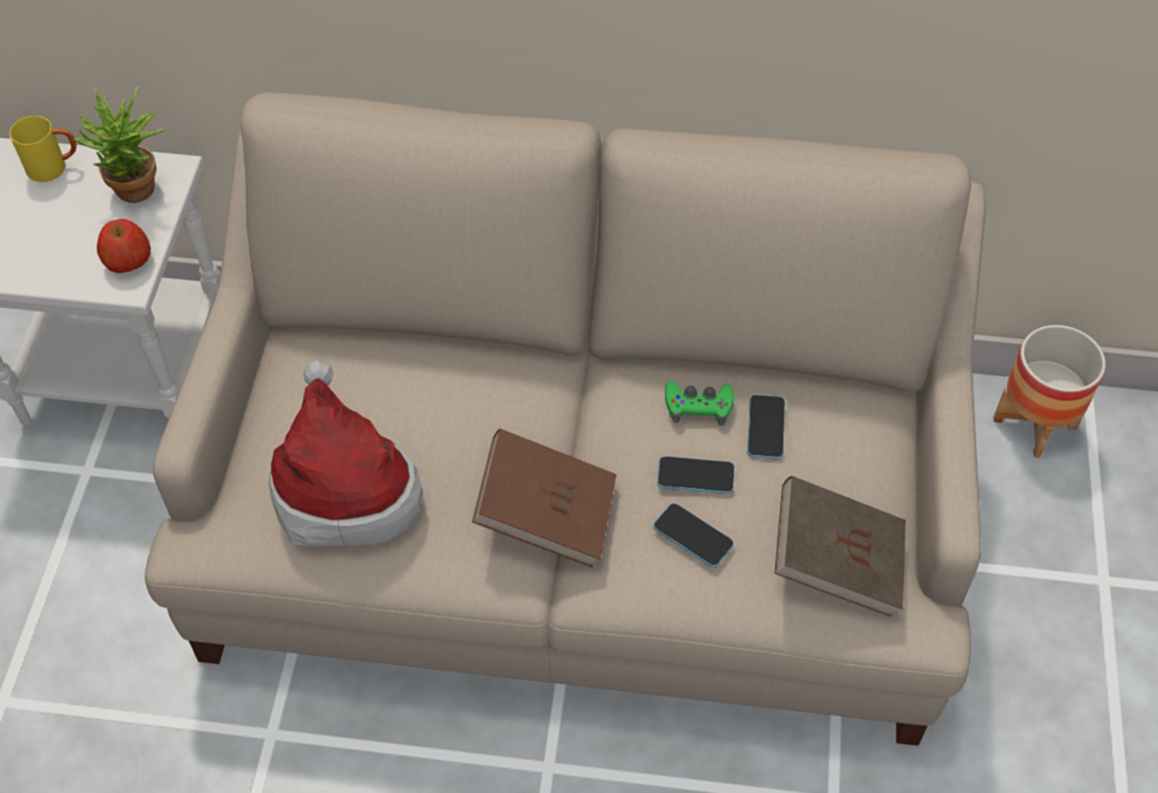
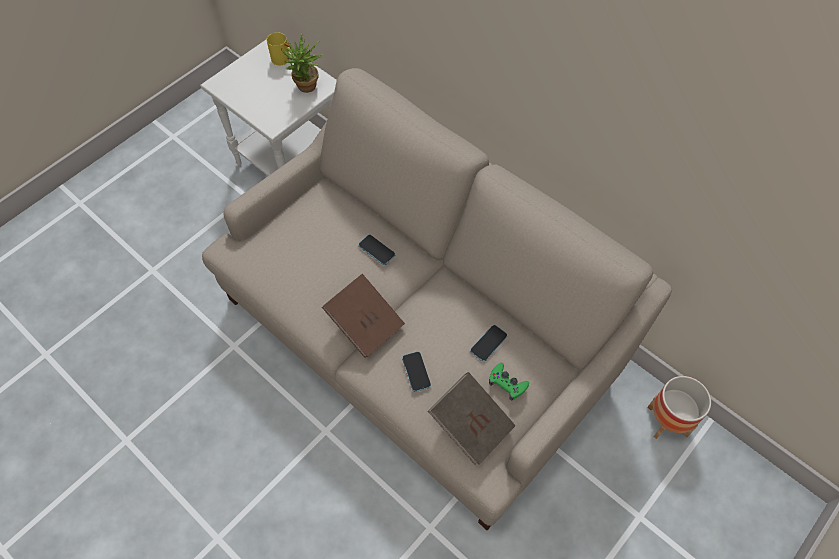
camera: 35 degrees right, 5 degrees up
(127, 260) = (280, 115): apple -> none
(344, 487) = (293, 261): hat -> none
(695, 476) = (439, 346): phone -> phone (376, 250)
(698, 406) = (467, 315): green game controller -> green game controller (507, 383)

